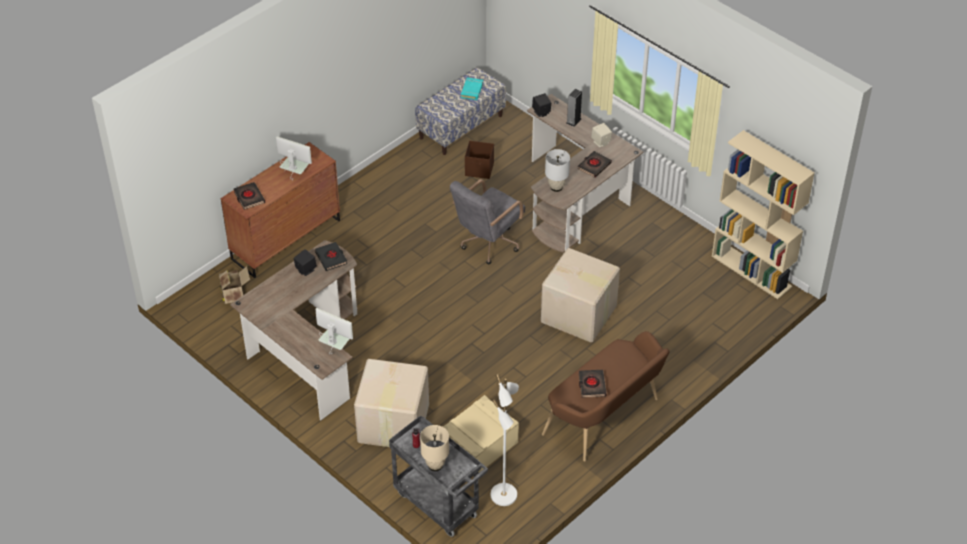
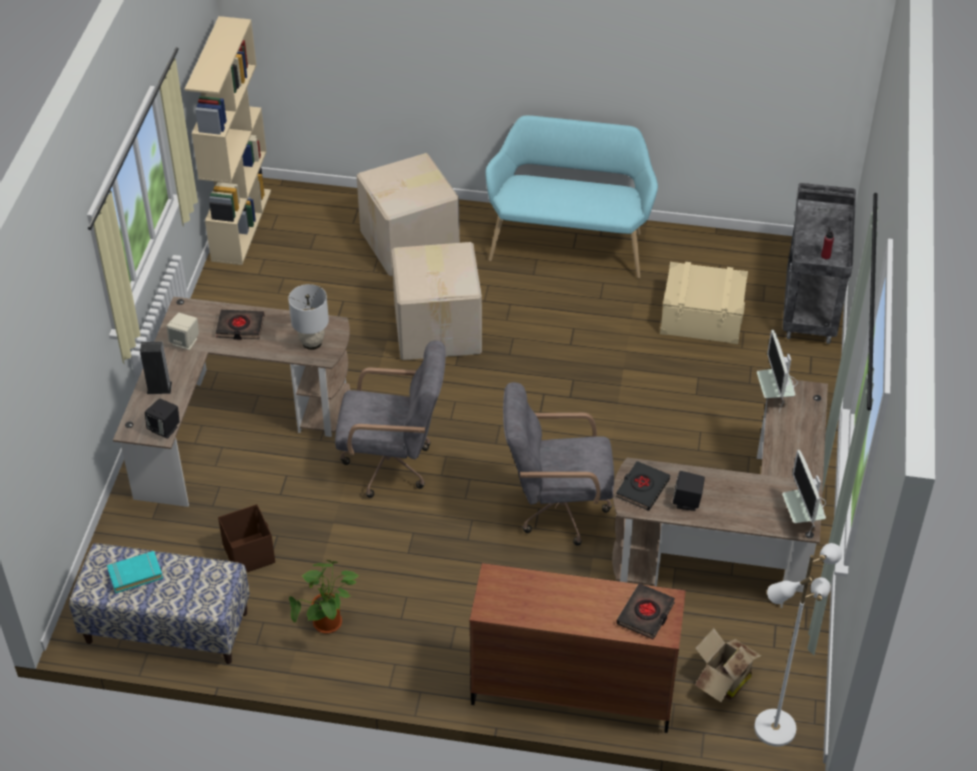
camera: 125 degrees left, 0 degrees up
(295, 175) = (553, 590): monitor -> monitor (802, 520)
(392, 424) = (751, 400): cardboard box -> cardboard box (411, 243)
(396, 292) = (556, 511): none -> grey office chair
(408, 177) = (328, 626): none -> potted plant
(435, 465) = (832, 230): beige table lamp -> none
(504, 495) = (742, 268): white floor lamp -> white floor lamp (774, 727)
(592, 385) = (588, 198): black book -> none
(606, 419) = (569, 243): brown bench -> turquoise bench

